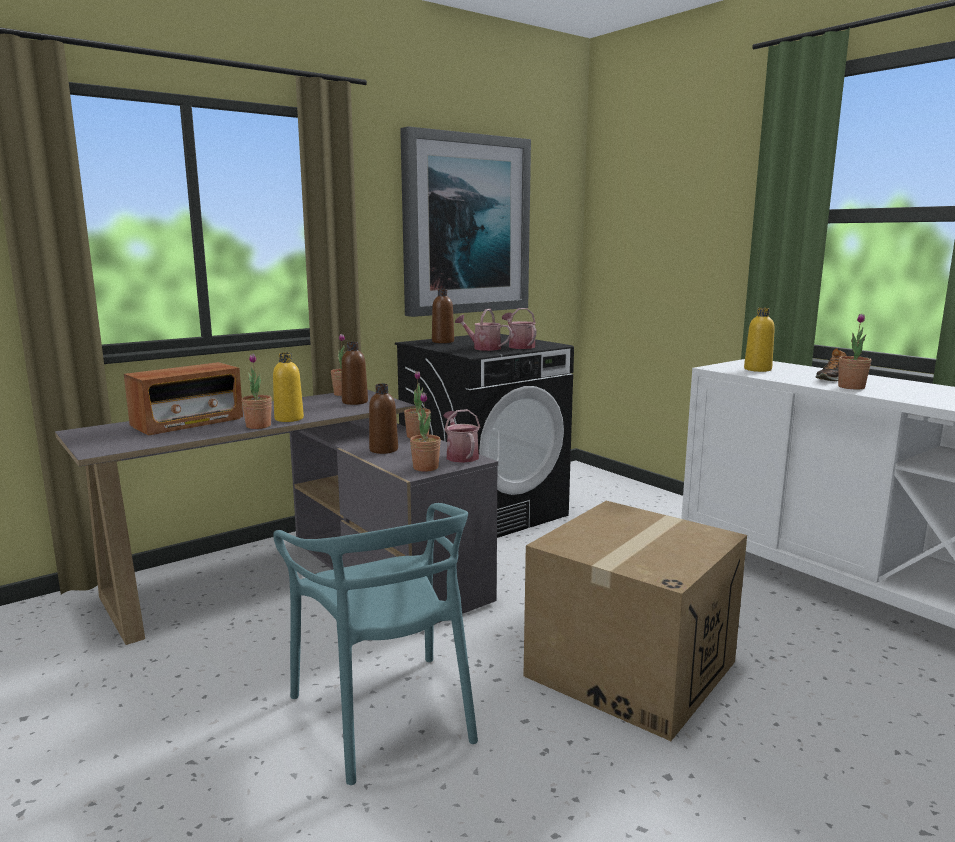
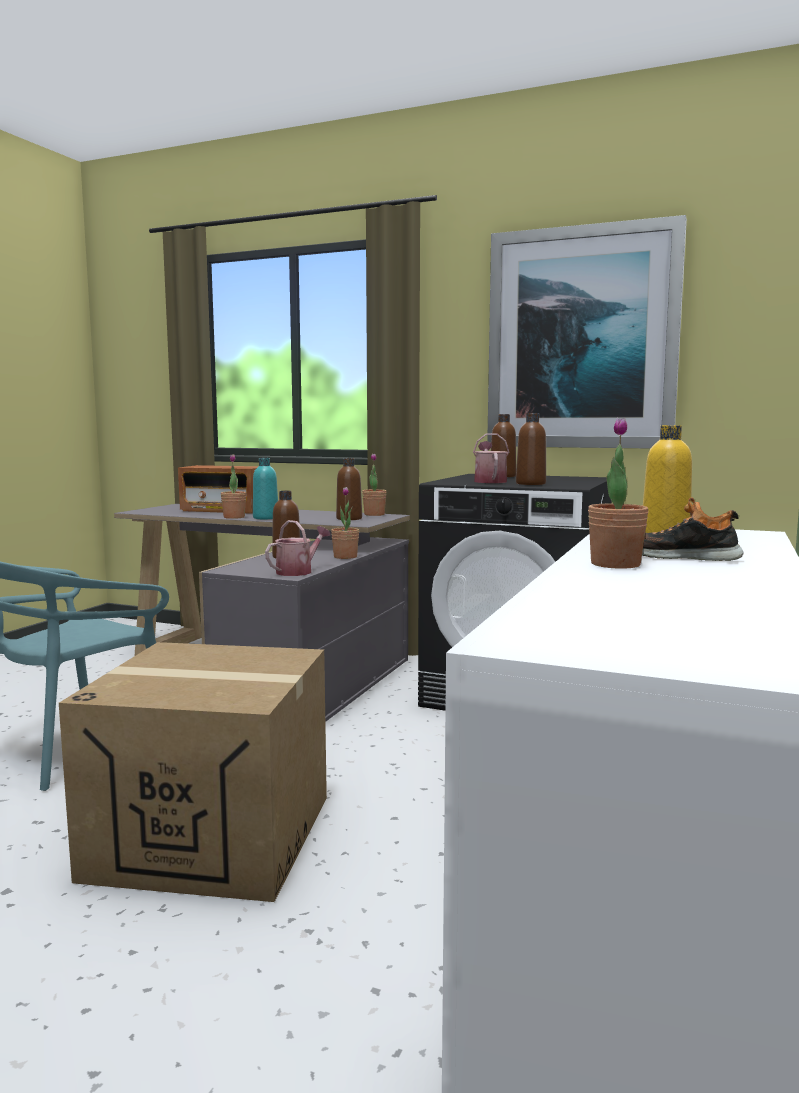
camera: 60 degrees right, 5 degrees down
(289, 419) = (266, 518): yellow bottle -> turquoise bottle
(425, 468) = (246, 570): potted plant -> none
(519, 346) = (530, 484): watering can -> brown bottle

